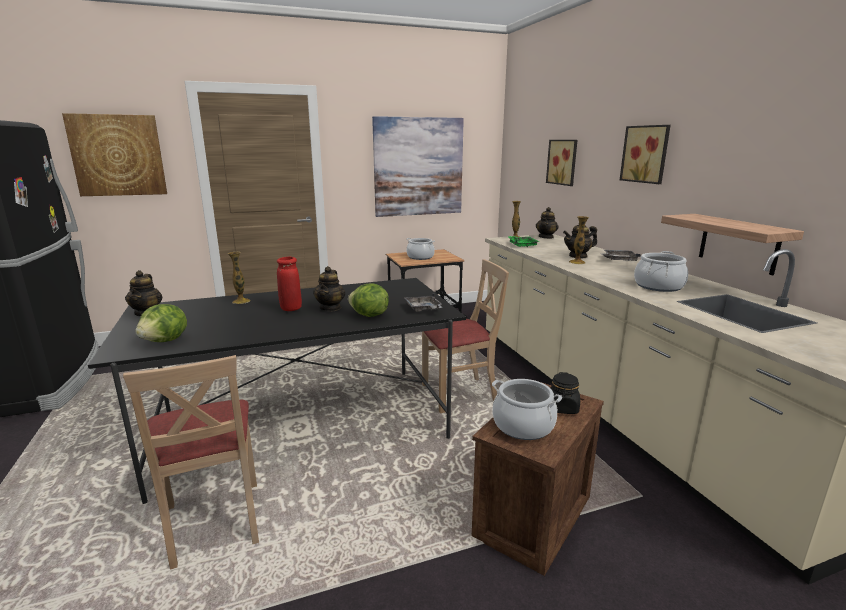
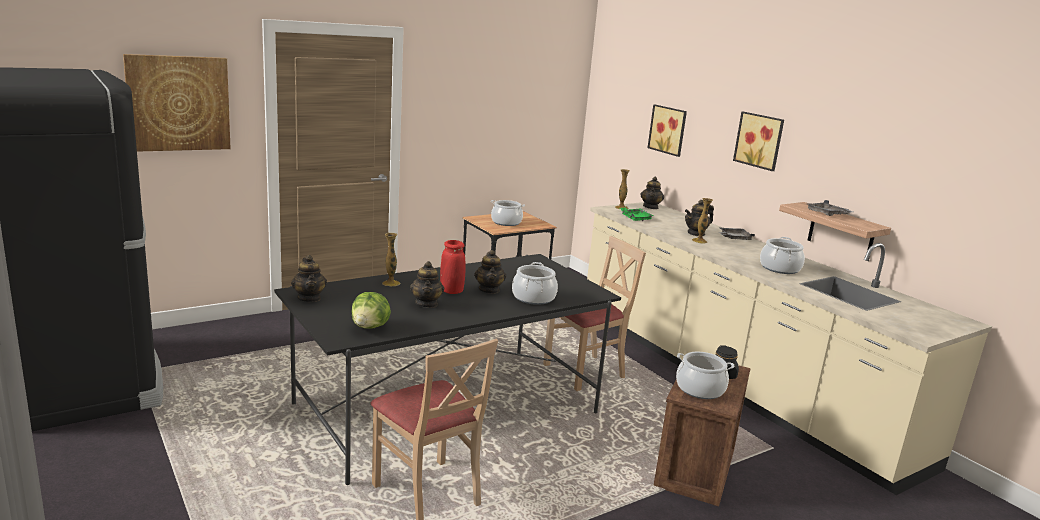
camera: 15 degrees left, 0 degrees up
(252, 320) = (426, 304): none -> teapot
(369, 315) = (534, 298): lettuce -> cooking pot
(418, 167) = (502, 118): picture -> none
(423, 309) = (577, 290): grey tray -> grey tray (827, 214)

